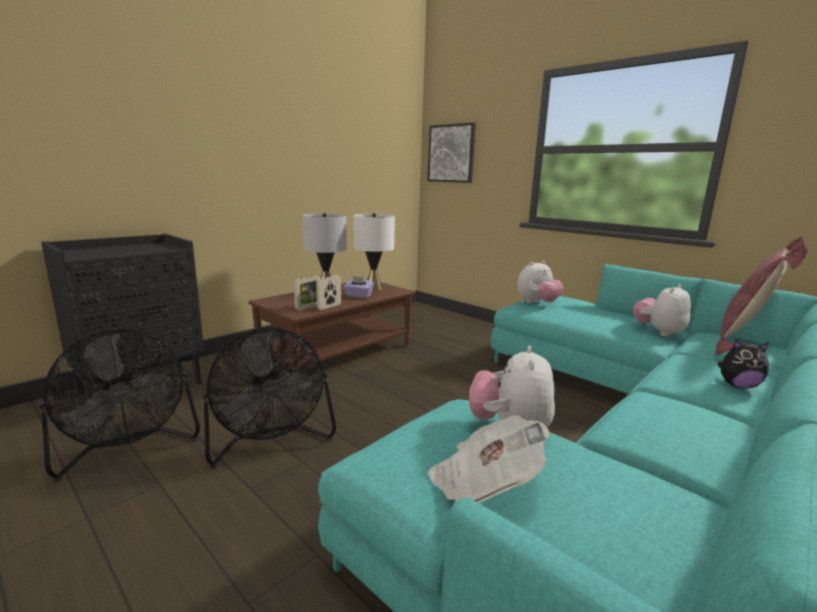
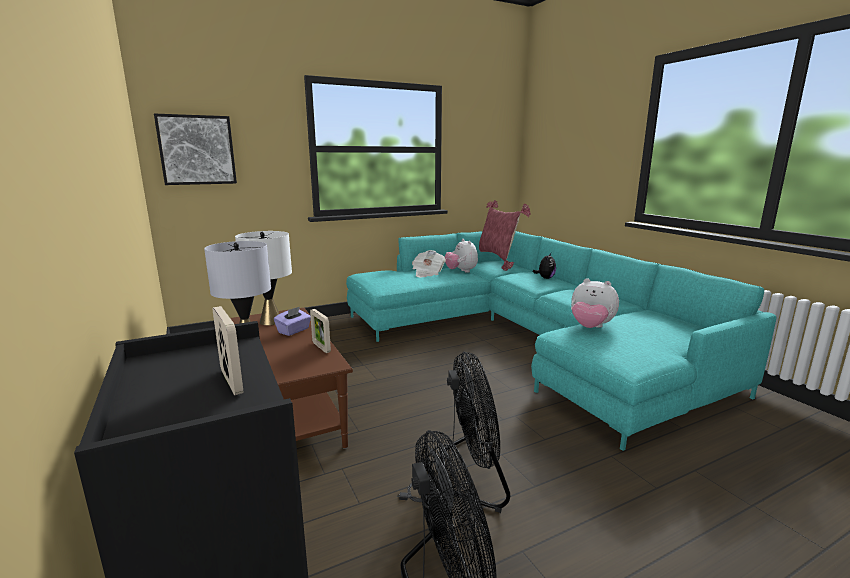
camera: 70 degrees left, 0 degrees up
(308, 308) = (313, 358): picture frame -> picture frame (231, 381)
(484, 483) = (648, 341): newspaper -> newspaper (427, 273)
(537, 303) = (382, 280): plush toy -> none

